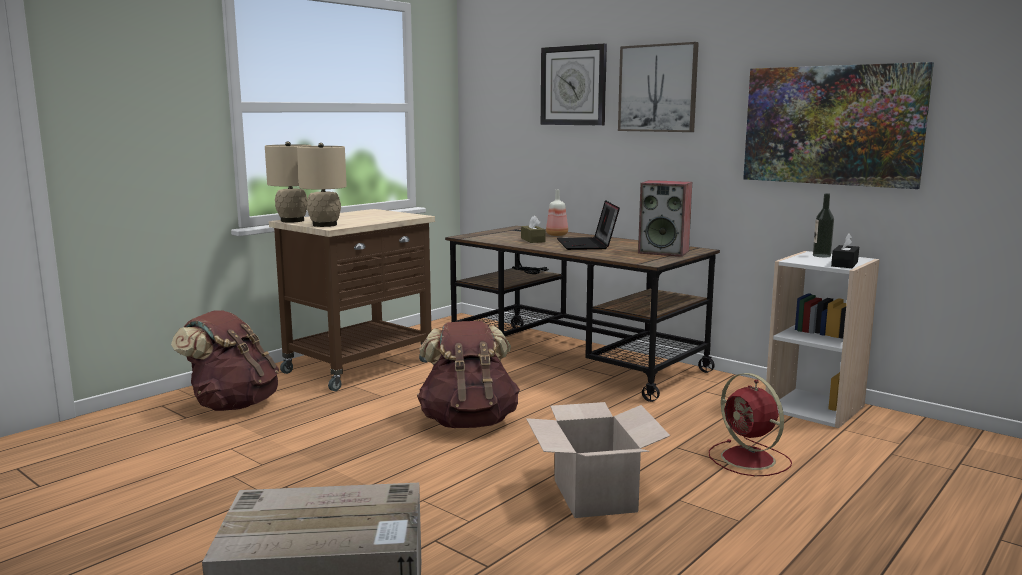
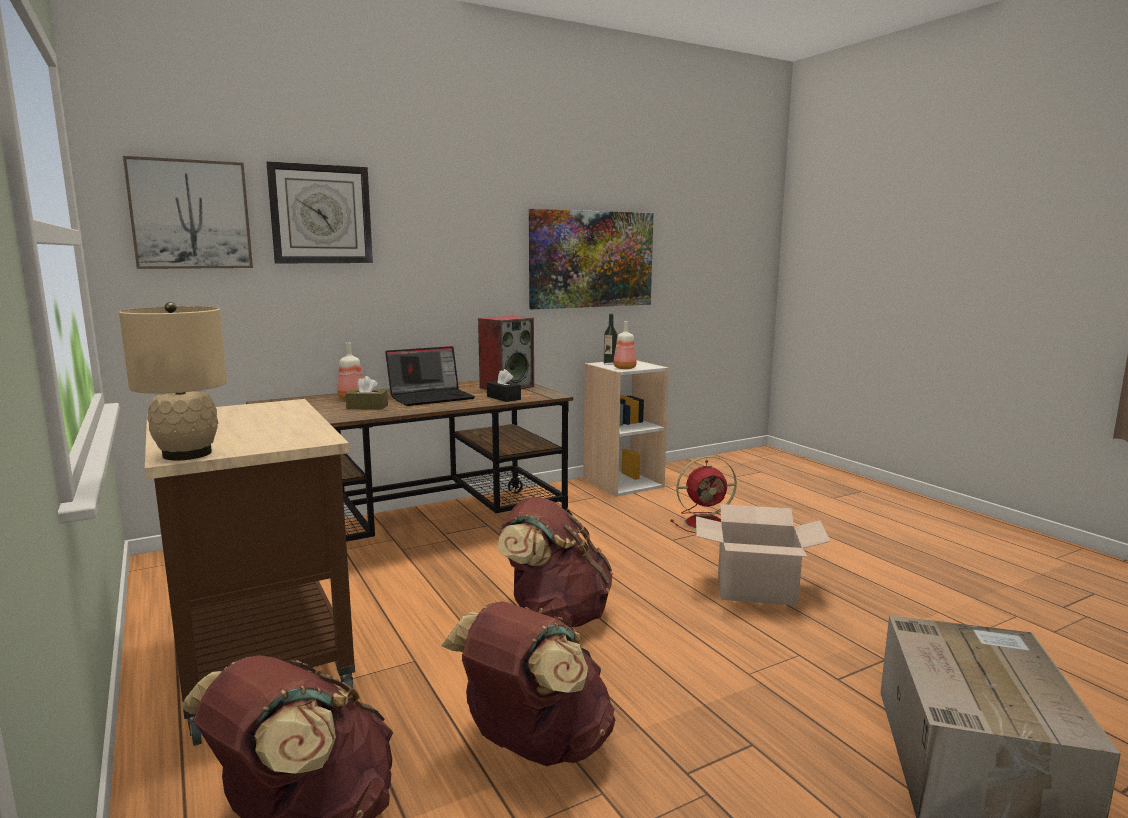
camera: 70 degrees left, 0 degrees up
(302, 440) = (533, 747): none -> brown backpack
(325, 225) = (288, 441): beige table lamp -> none
(587, 245) = (432, 397): laptop -> laptop turned 45 degrees counterclockwise
(658, 88) = (435, 222): picture -> picture (190, 215)
(803, 260) = (625, 368): none -> bottle
(844, 264) = (646, 365): black tissue box -> black tissue box (503, 398)

